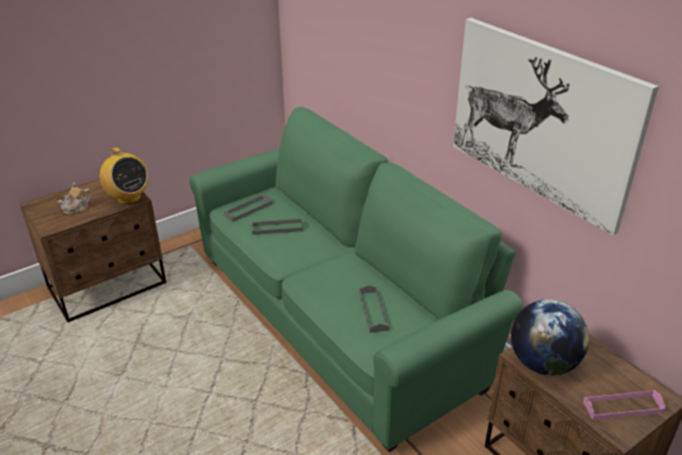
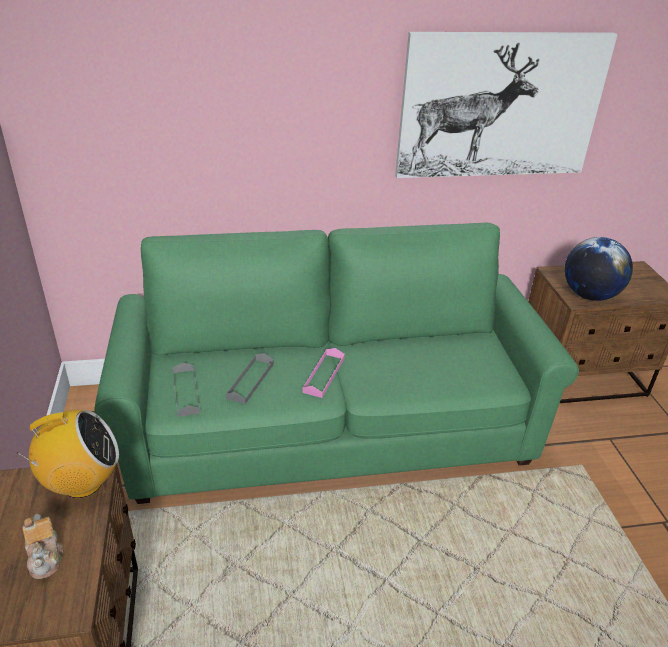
camera: 65 degrees left, 0 degrees up
(373, 311) = (445, 365): grey tray -> none
(623, 407) = (644, 284): pink tray -> pink tray (324, 375)

